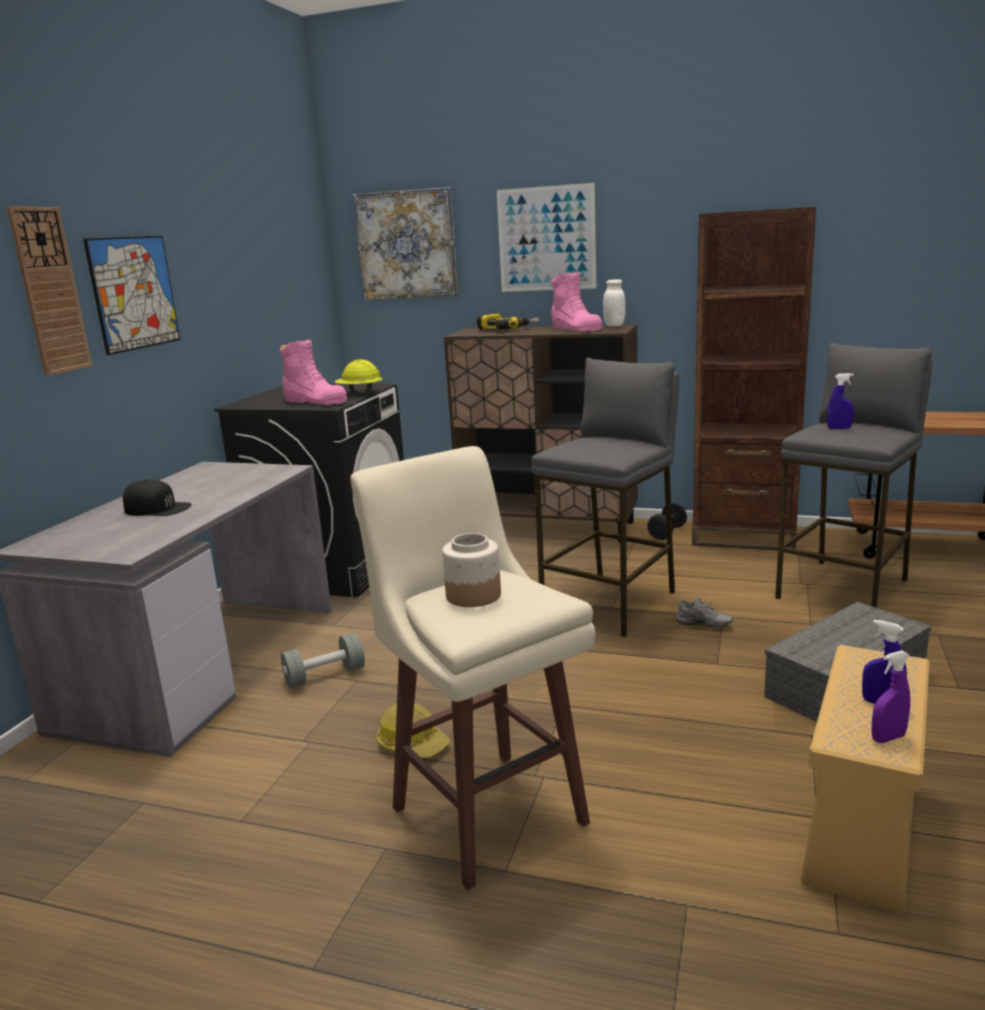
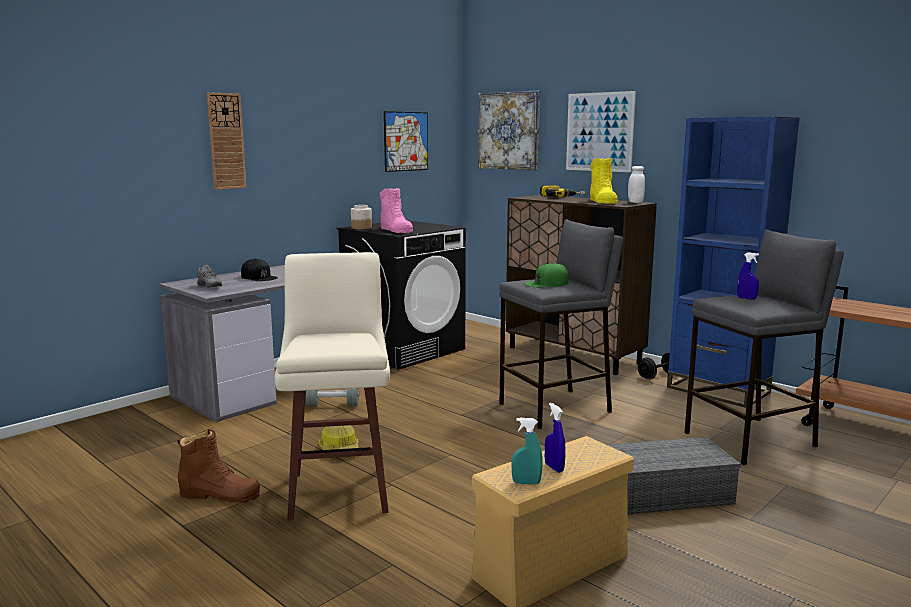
camera: 25 degrees right, 5 degrees down
(134, 293) = (286, 147): picture -> picture (406, 141)
(314, 885) = (220, 494): none -> brown boot
(359, 393) = (430, 229): yellow hard hat -> none
(472, 596) = (327, 339): jar -> jar (361, 228)
(576, 329) = (602, 201): pink boot -> yellow boot
(599, 447) = (546, 283): none -> green cap
(703, 625) = (604, 436): grey shoe -> grey shoe (208, 287)
(743, 536) = (718, 390): brown bookcase -> blue bookcase
(888, 738) = (526, 482): purple spray bottle -> turquoise spray bottle

